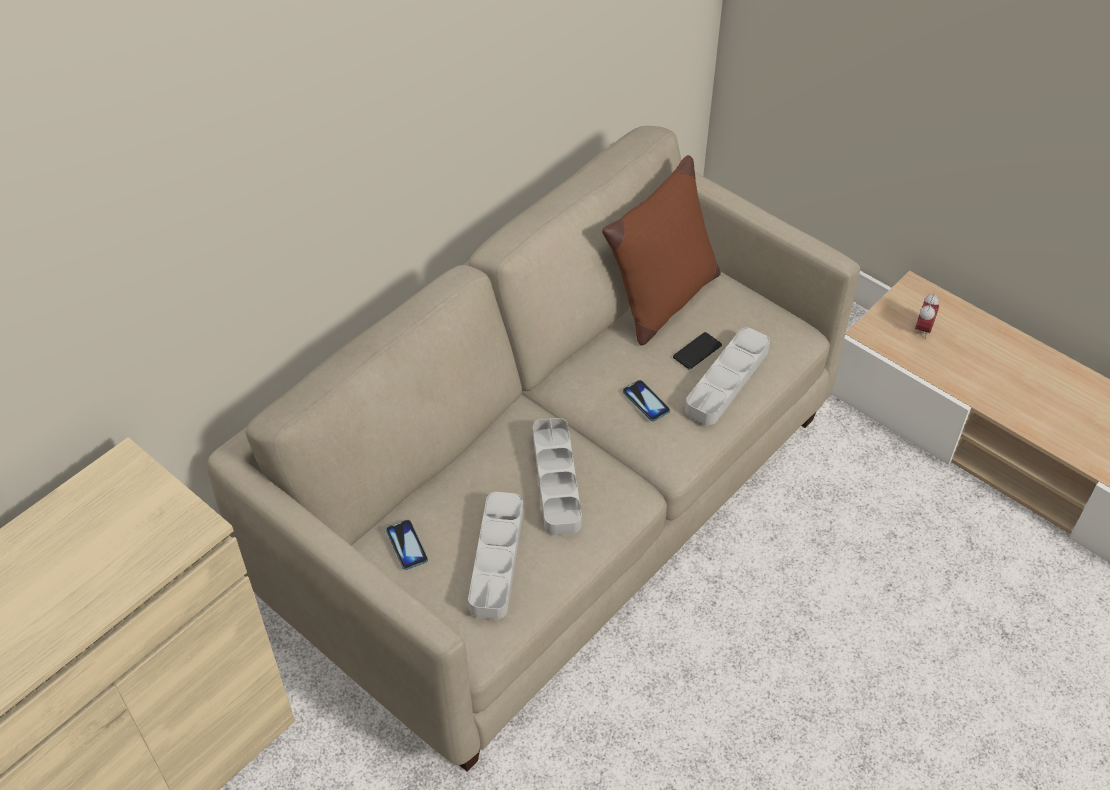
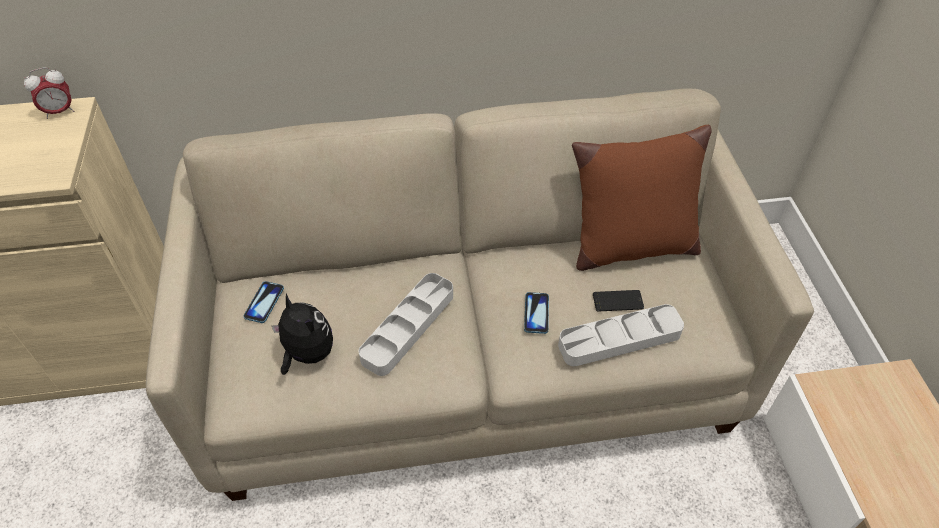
camera: 40 degrees right, 0 degrees up
(496, 558) = (307, 354): grey tray -> plush toy
(923, 329) = (877, 417): alarm clock -> alarm clock (59, 112)

